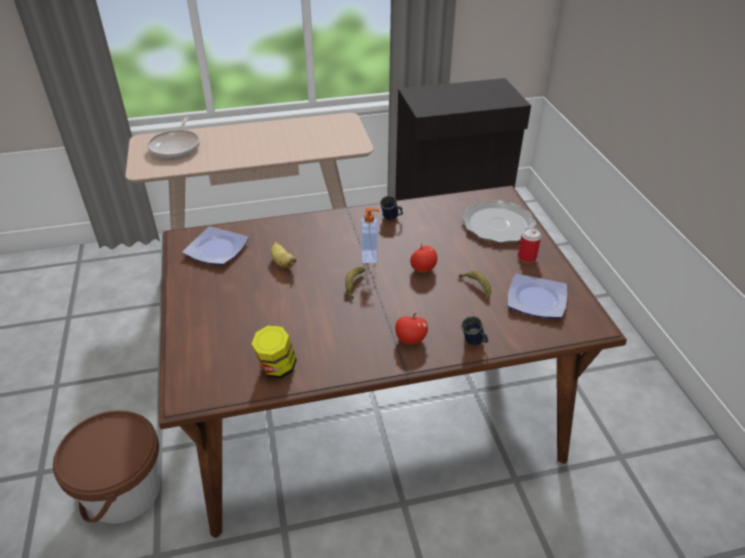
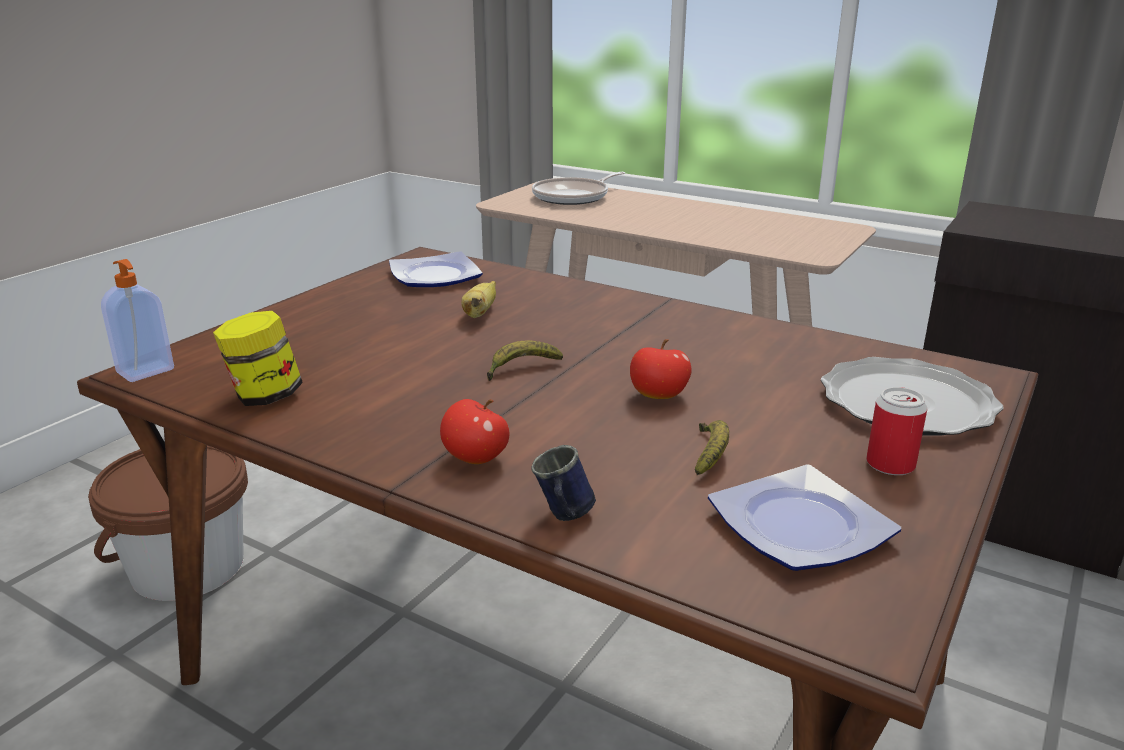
camera: 45 degrees right, 15 degrees down
(370, 256) = (605, 352): soap dispenser -> soap dispenser (146, 372)
(391, 218) = (718, 329): blue mug -> none

